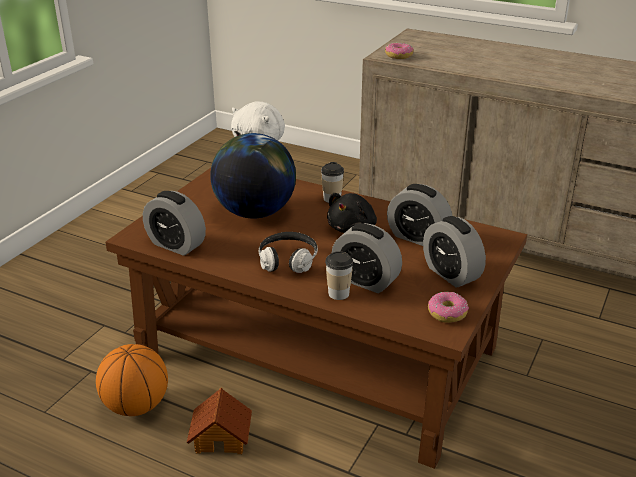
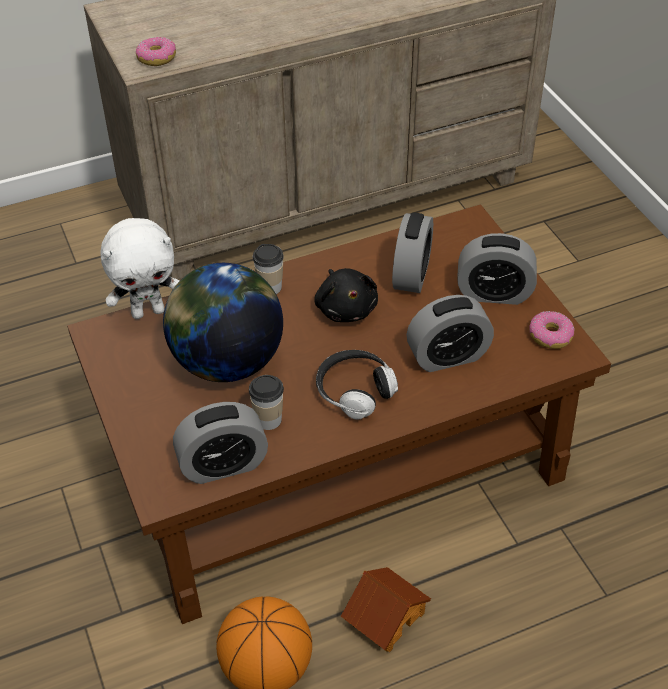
camera: 50 degrees left, 15 degrees up
(338, 293) = (450, 388): cup -> cup (268, 420)
(417, 237) = (411, 275): alarm clock -> alarm clock turned 60 degrees counterclockwise

